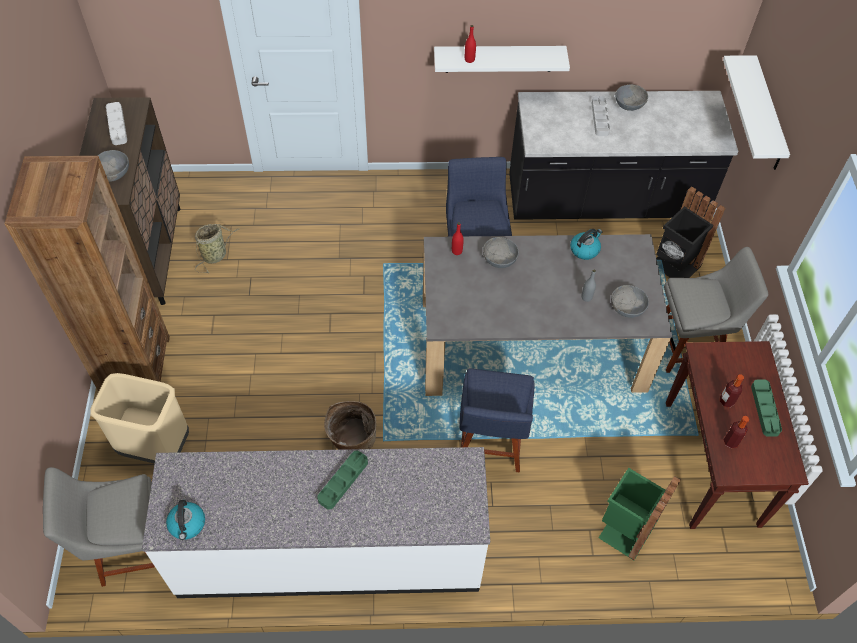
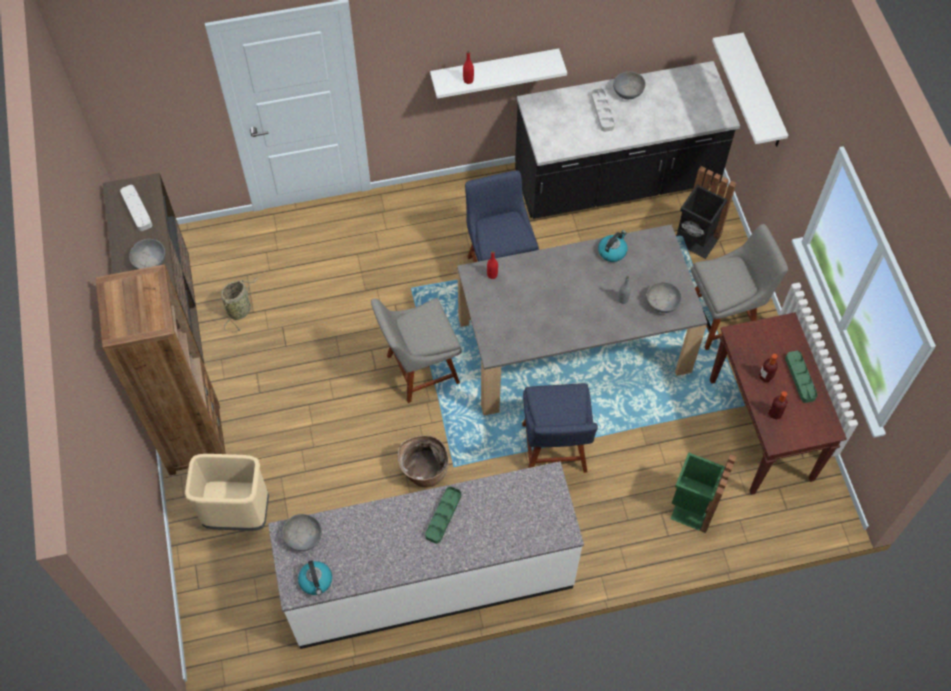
camera: 10 degrees left, 5 degrees up
(129, 548) = (242, 613): grey chair -> grey chair (419, 370)
(499, 259) = (534, 276): grey bowl -> grey bowl (303, 537)

